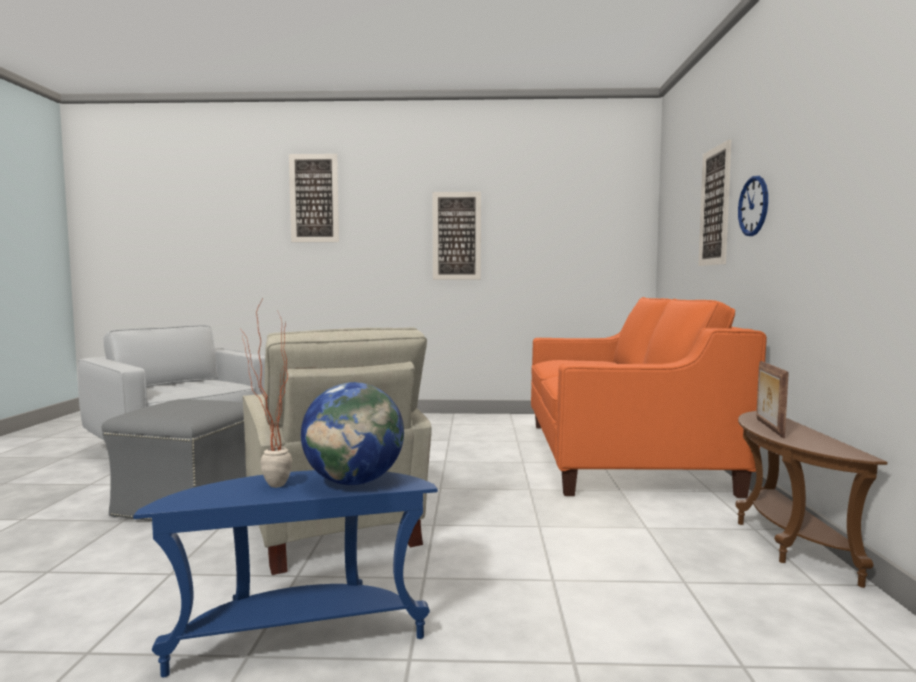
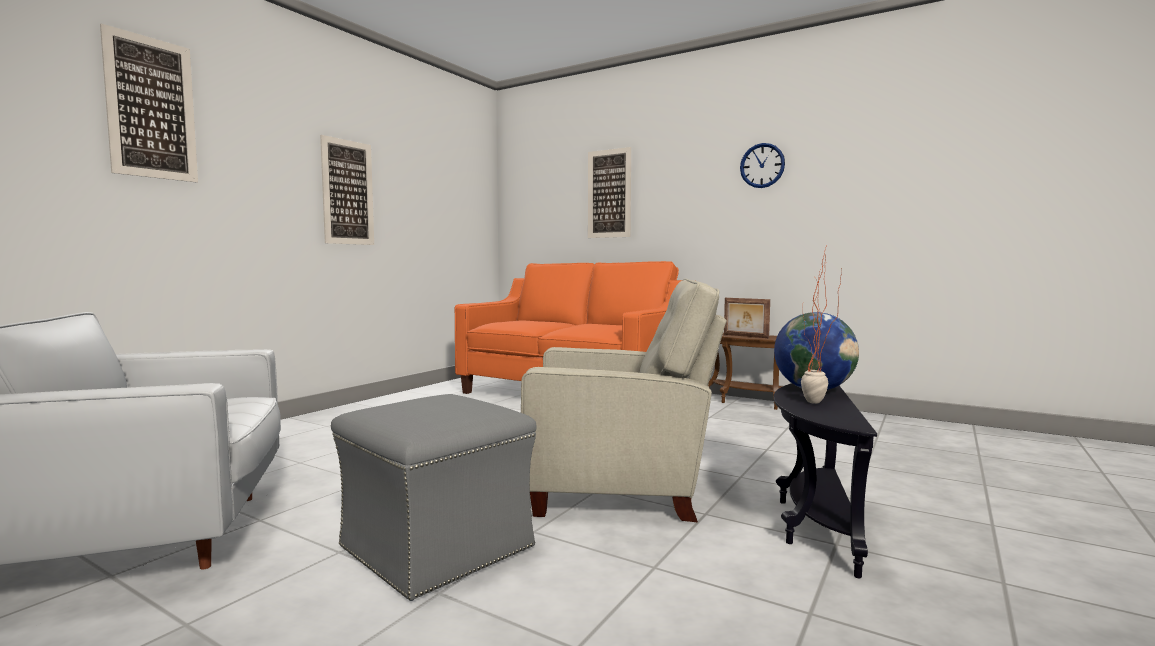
camera: 60 degrees left, 0 degrees up
(299, 637) = (814, 524): blue side table -> black side table
(753, 206) = (667, 198): wall clock -> wall clock (762, 165)

